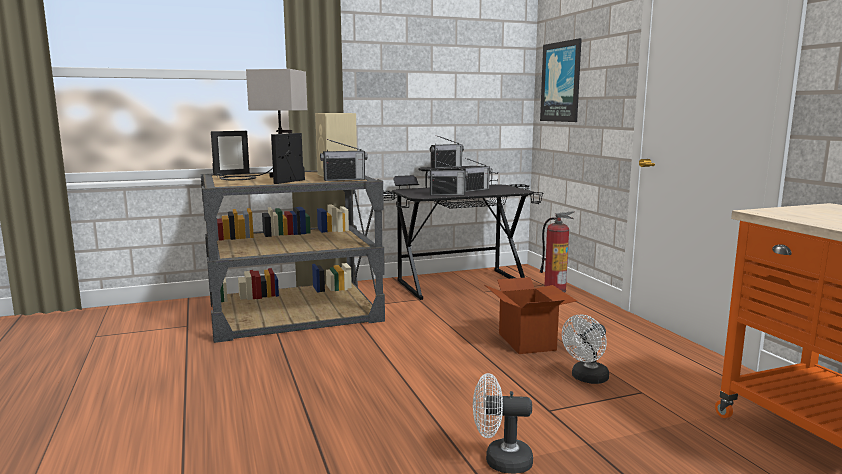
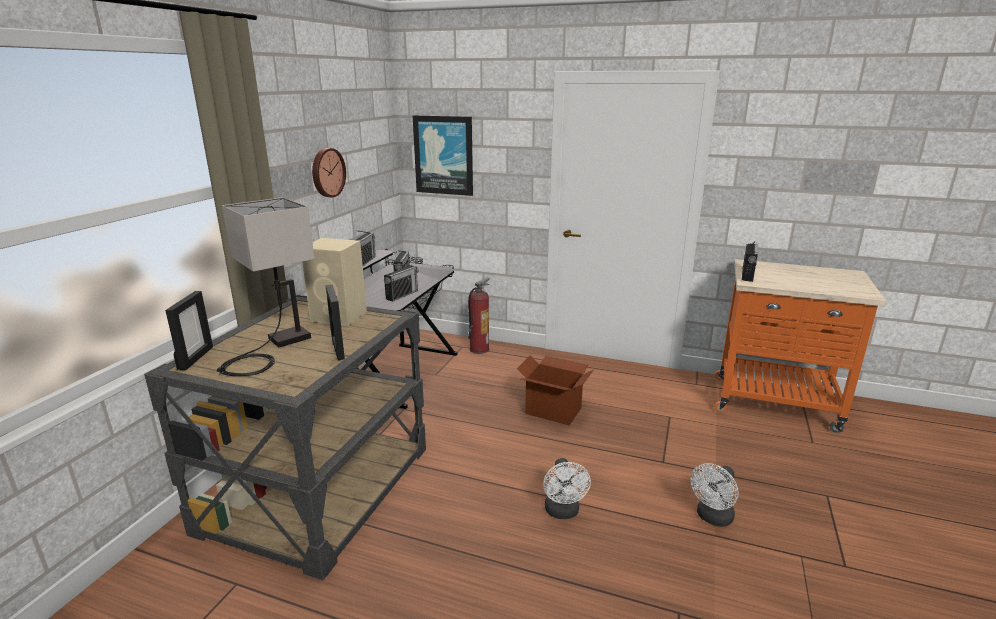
camera: 50 degrees left, 10 degrees up
(344, 179) = (378, 323): radio -> radio (747, 275)
(425, 84) = (327, 172): none -> wall clock
(586, 379) = (634, 423): white fan -> white fan (563, 512)

